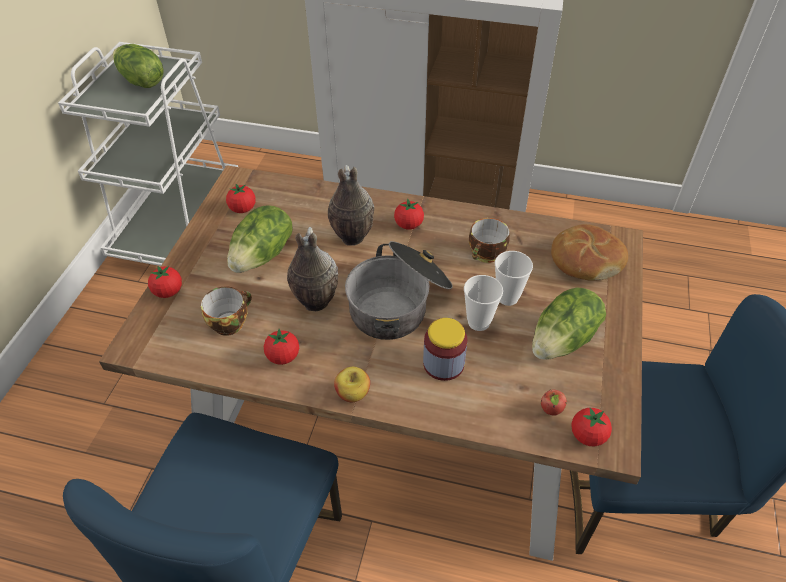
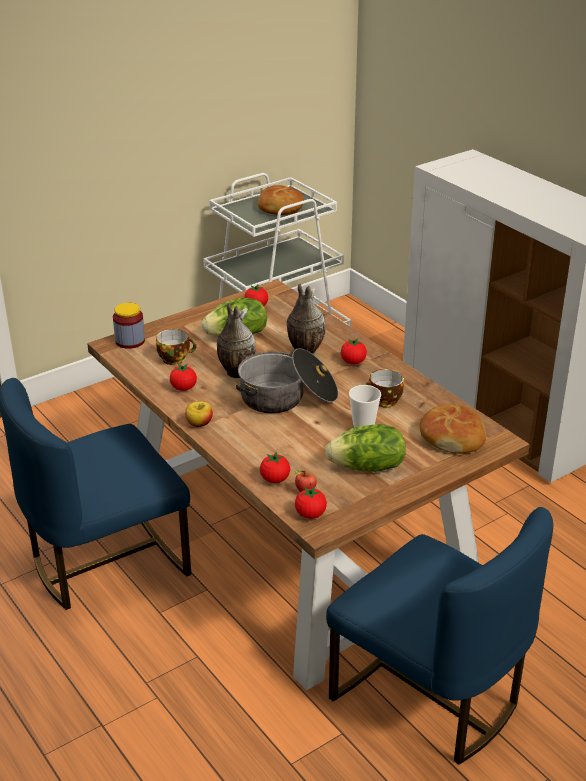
camera: 40 degrees right, 15 degrees down
(141, 81) = (280, 208): lettuce -> bread
(168, 292) = (160, 328): tomato -> tomato (275, 479)
(443, 364) = (272, 438): jar -> jar (130, 341)
(478, 322) = (324, 431): cup -> none

